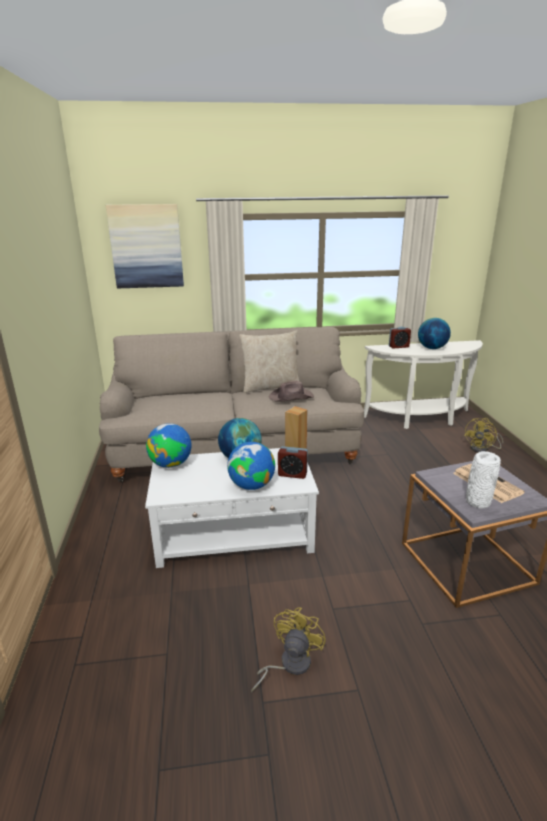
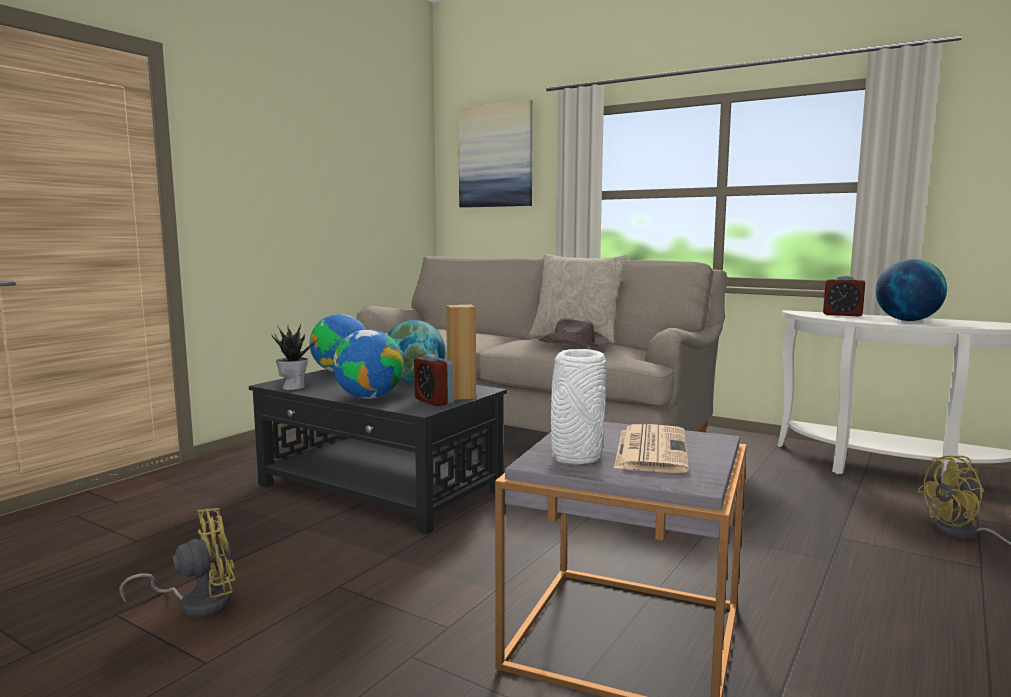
camera: 40 degrees right, 15 degrees down
(181, 494) = (294, 387): none -> potted plant
(235, 533) = (380, 488): white coffee table -> black coffee table

